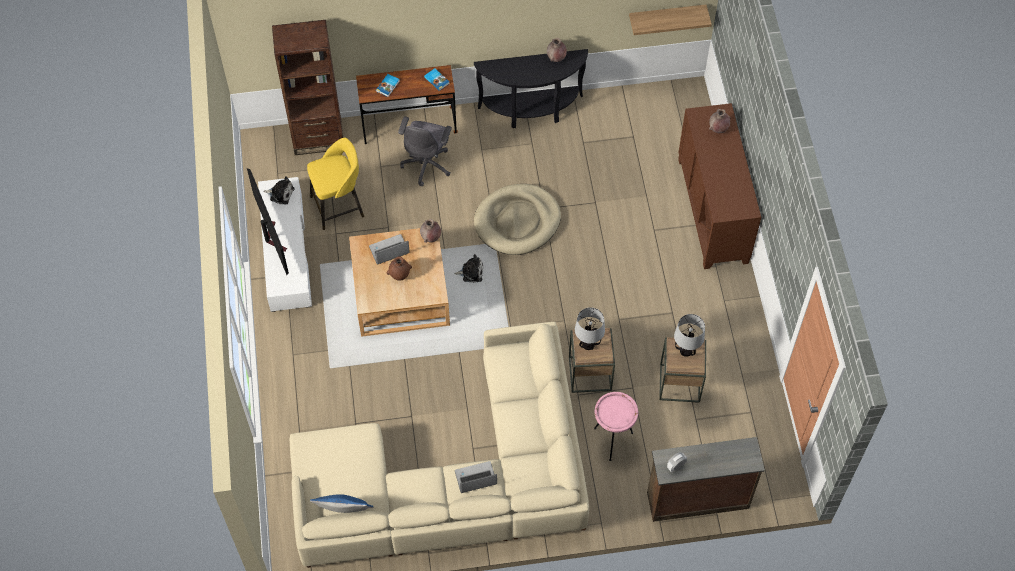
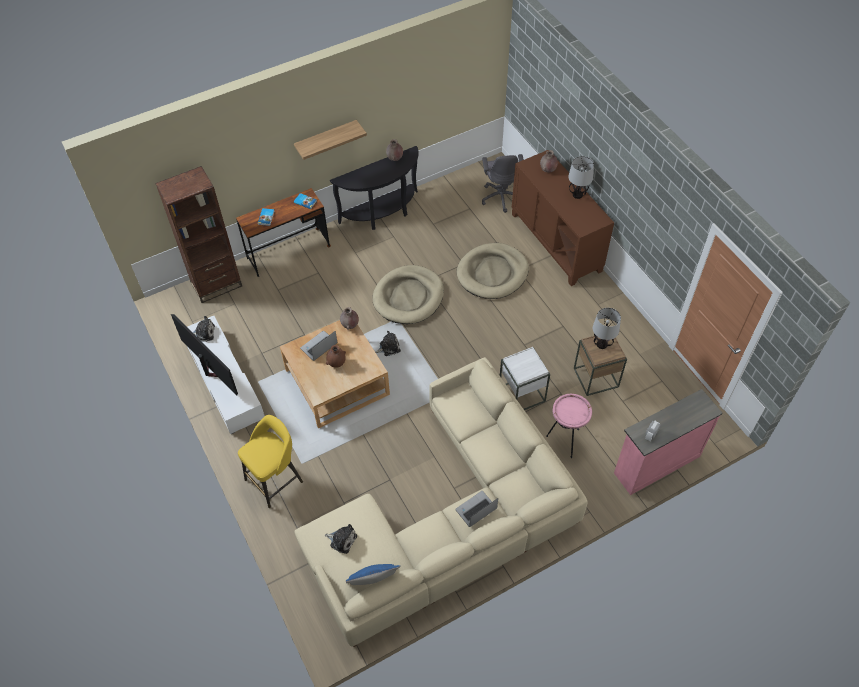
camera: 20 degrees left, 5 degrees down
(331, 460) = (342, 540): none -> plush toy
(339, 206) = (255, 331): yellow stool -> yellow stool (275, 479)
(427, 164) = (316, 276): grey office chair -> grey office chair (501, 197)
(588, 344) = (521, 365): table lamp -> table lamp (577, 194)
(589, 374) = (521, 394): brown side table -> white side table
(622, 224) = (492, 273): none -> beige dog bed
(666, 16) = (471, 100): shelf -> shelf (326, 139)
(696, 499) = (655, 464): brown dresser -> pink dresser

